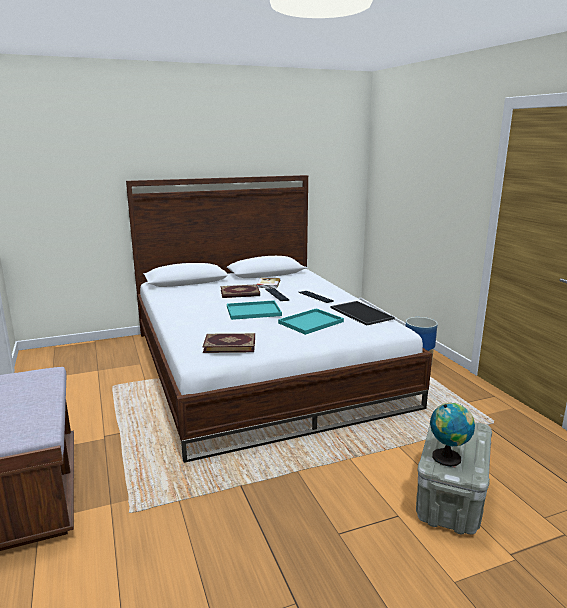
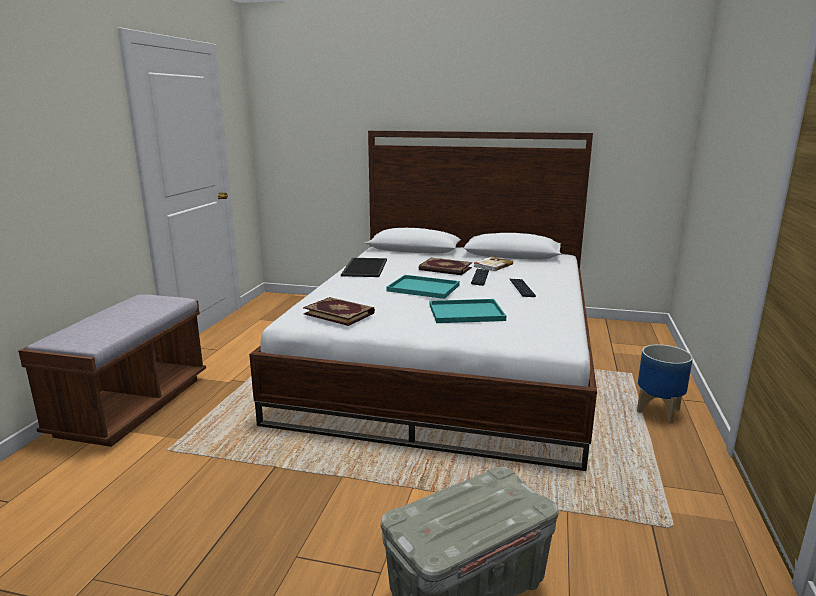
camera: 35 degrees right, 0 degrees up
(360, 313) = (544, 316): tray -> tray (364, 267)
(448, 457) = (433, 519): globe -> none

